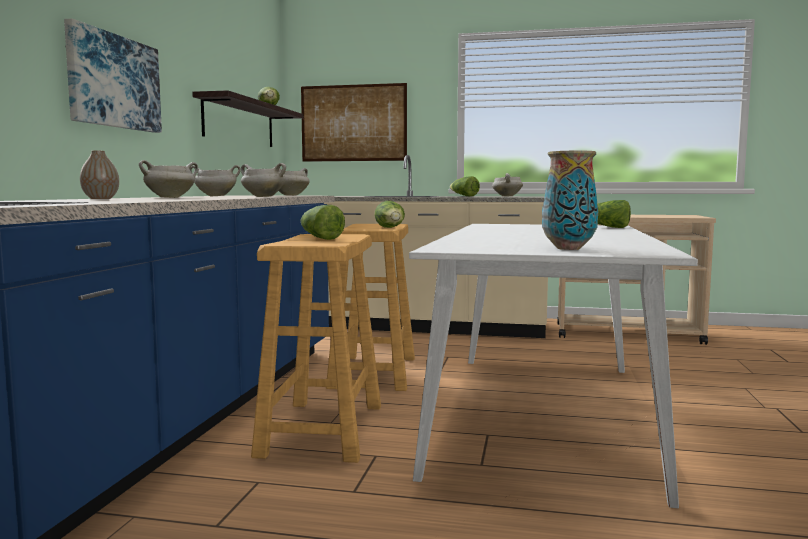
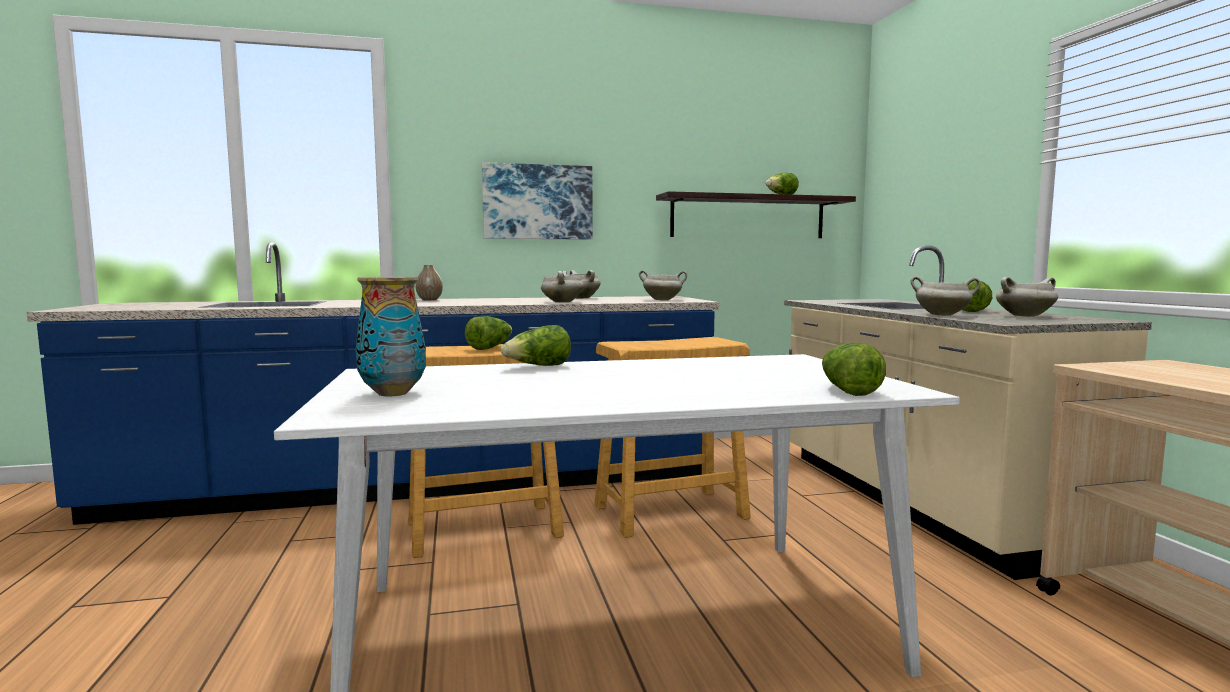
camera: 65 degrees right, 0 degrees up
(170, 197) = (489, 300): white cooking pot -> white cooking pot (943, 315)
(353, 123) = (921, 201): picture -> none
(391, 228) = (657, 346): lettuce -> lettuce (538, 366)

